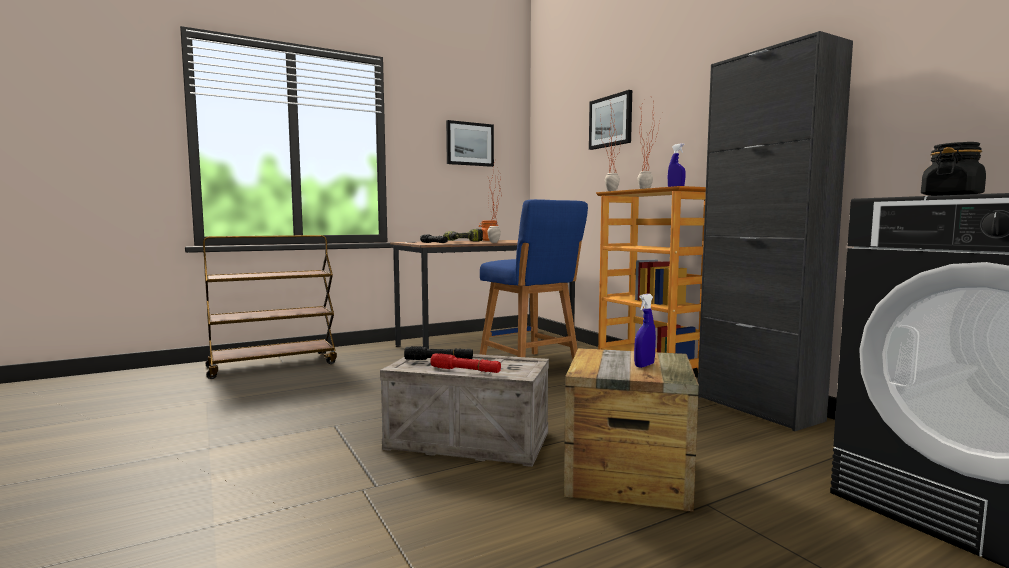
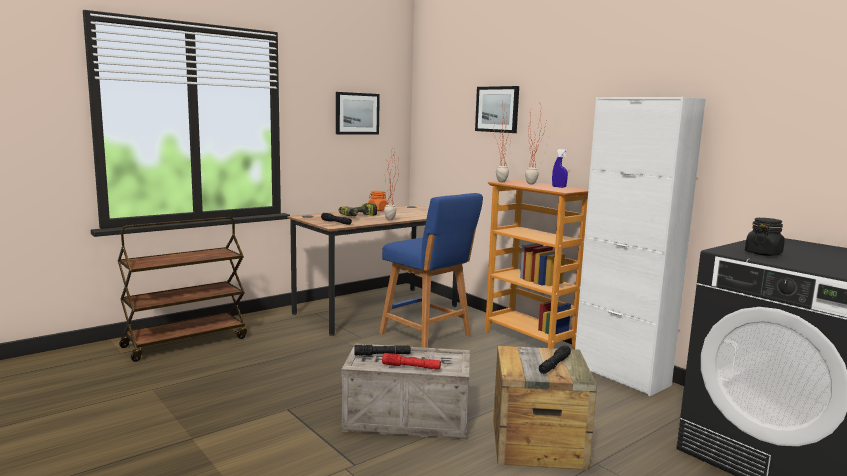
camera: 10 degrees left, 5 degrees up
(644, 365) = (554, 365): blue spray bottle -> black flashlight
(757, 408) = (621, 375): black cabinet -> white cabinet

